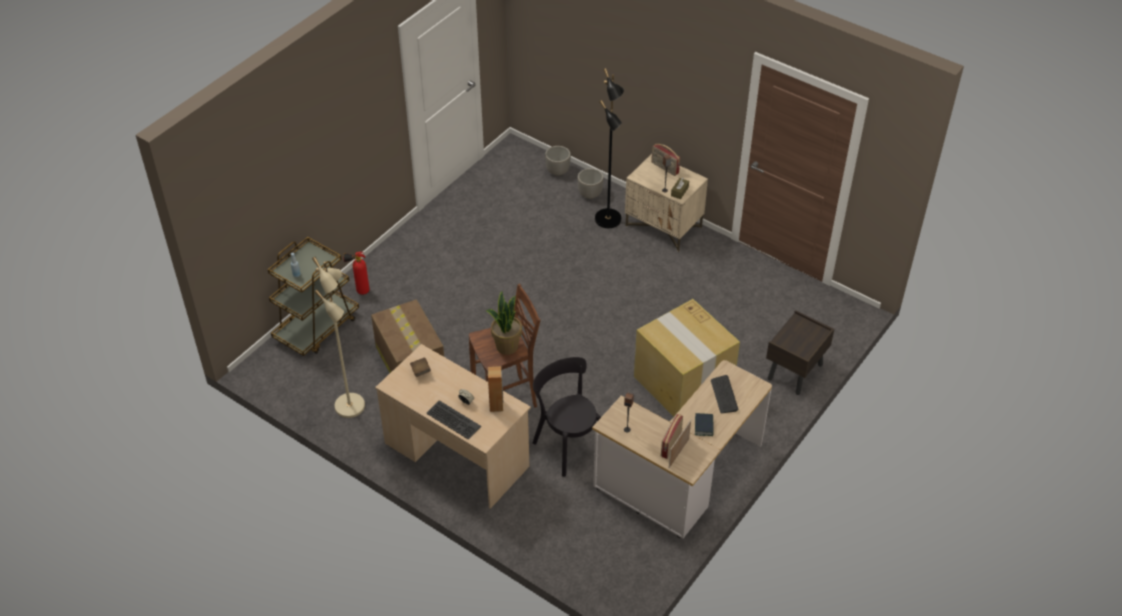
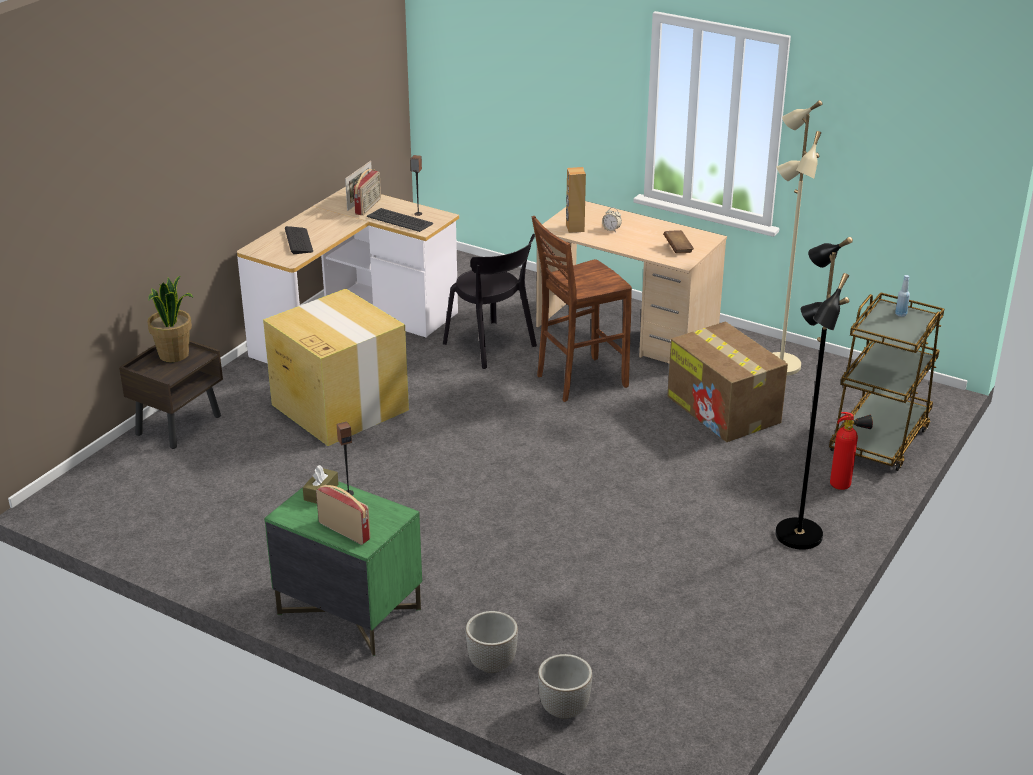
camera: 175 degrees right, 15 degrees down
(453, 420) = (621, 217): keyboard -> keyboard (400, 220)
(506, 346) = (577, 278): potted plant -> potted plant (174, 355)
(609, 219) = (452, 618): black floor lamp -> black floor lamp (797, 535)
(664, 226) = (348, 611): beige nightstand -> green nightstand
(704, 426) = (328, 219): book -> none

